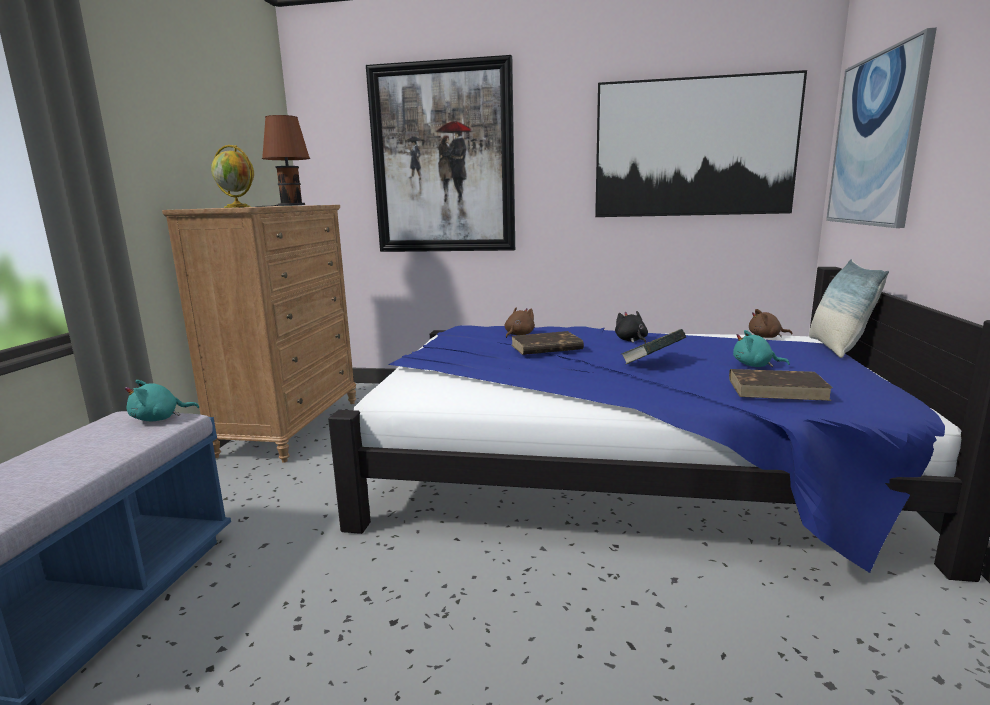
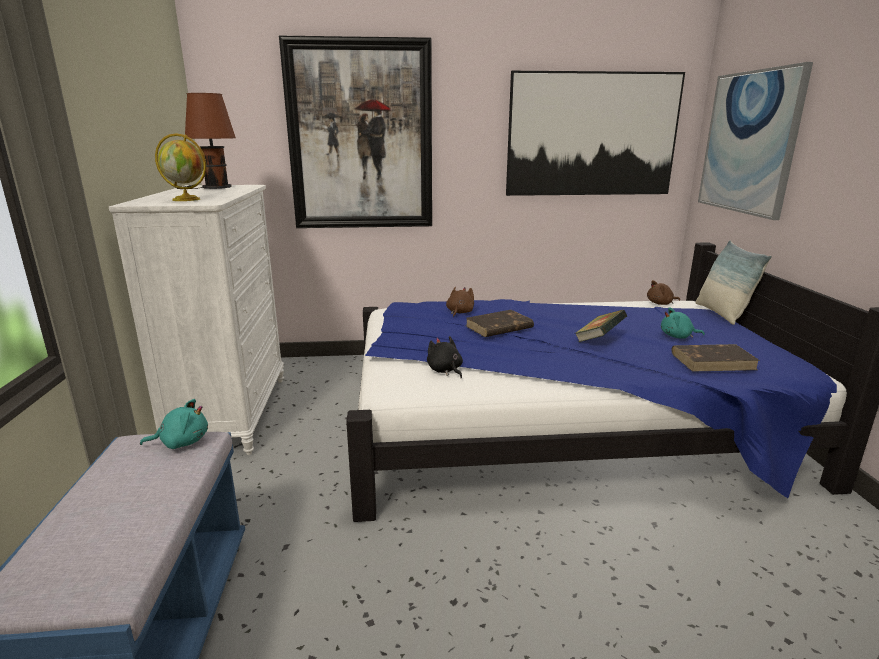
camera: 15 degrees left, 5 degrees up
(159, 418) = (182, 442): turquoise plush toy -> turquoise plush toy turned 150 degrees counterclockwise
(291, 427) = (231, 414): brown dresser -> white dresser
(631, 340) = (562, 314): black plush toy -> black plush toy (445, 370)

